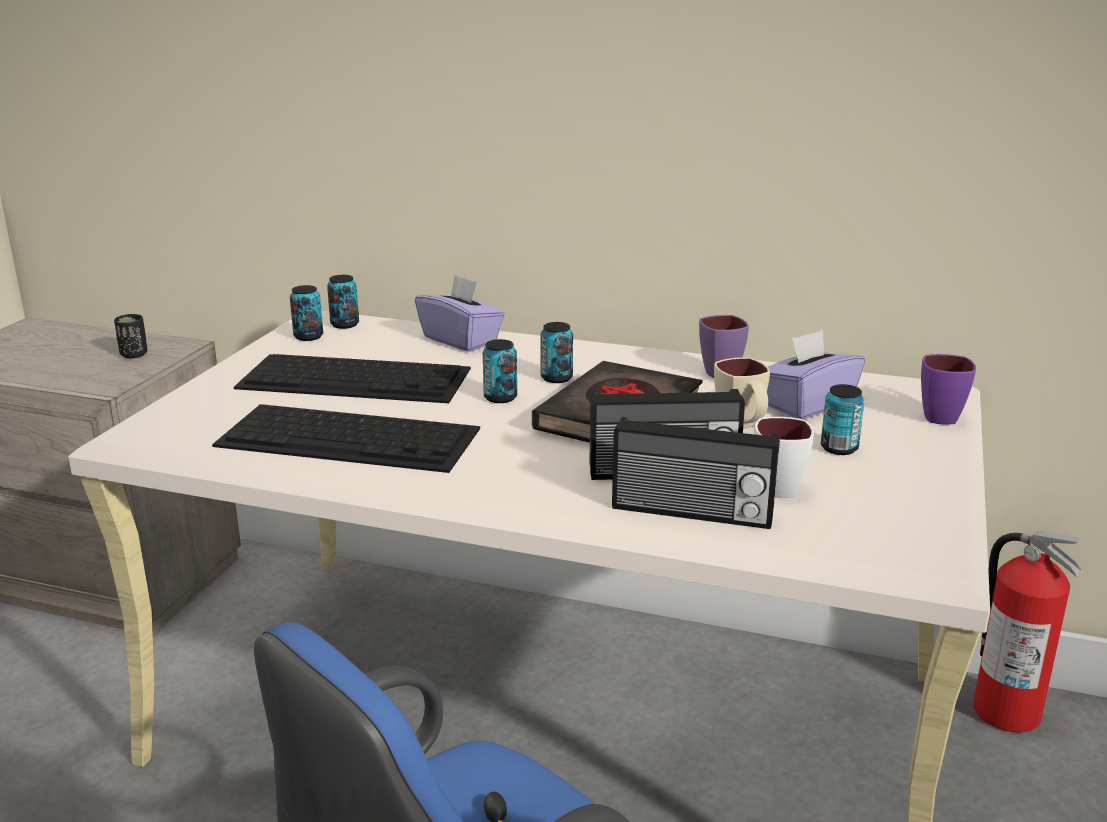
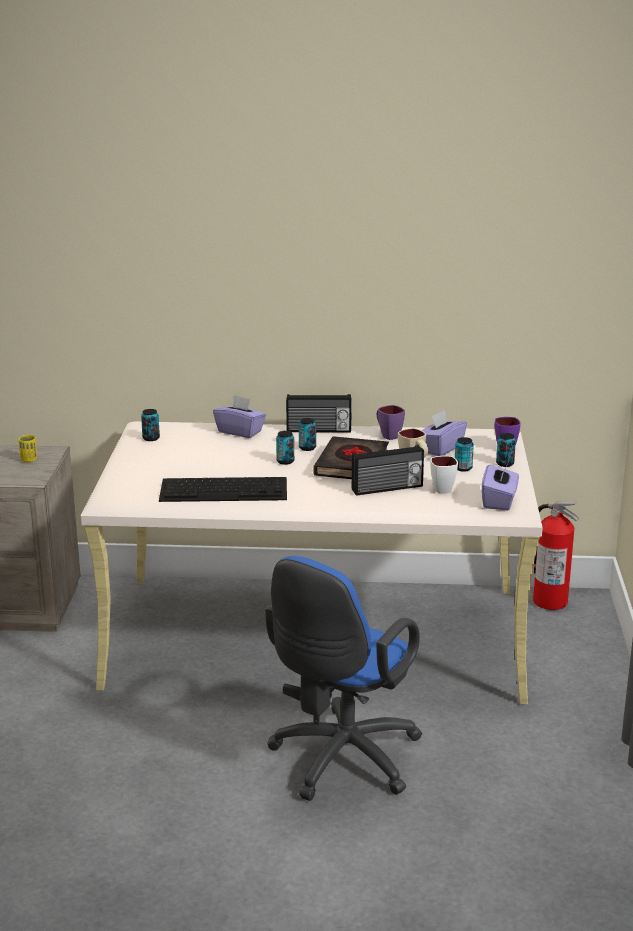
camera: 15 degrees left, 0 degrees up
(134, 354) = (29, 460): black cup -> yellow cup
(344, 324) = (165, 429): can -> can (505, 463)
(357, 378) = (201, 459): keyboard -> none
(691, 513) = (408, 504): radio -> radio (318, 430)
(897, 532) = (499, 501): none -> purple tissue box

